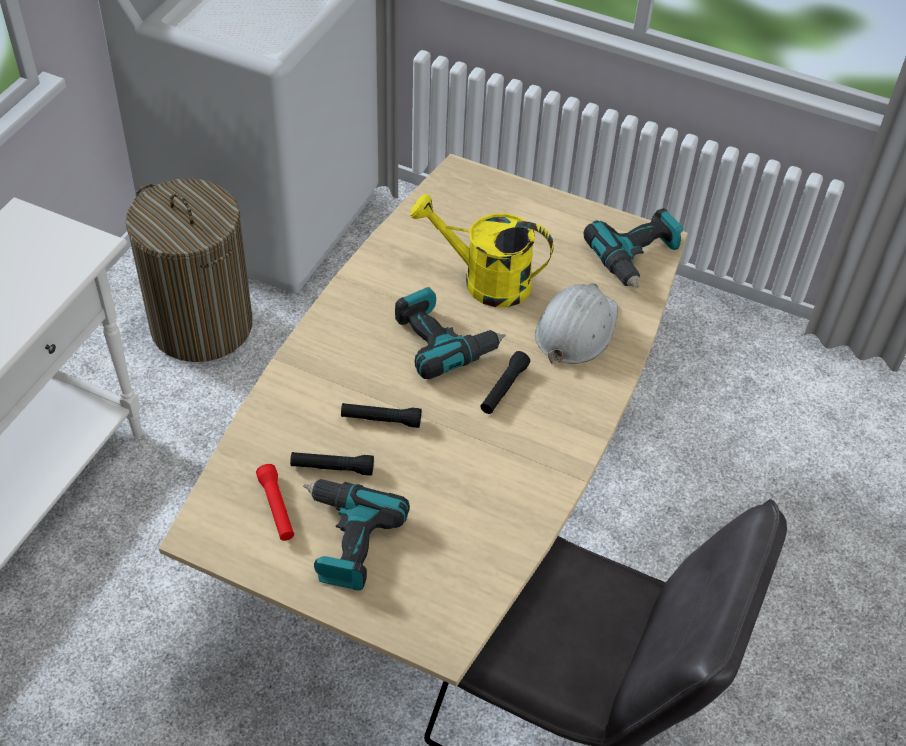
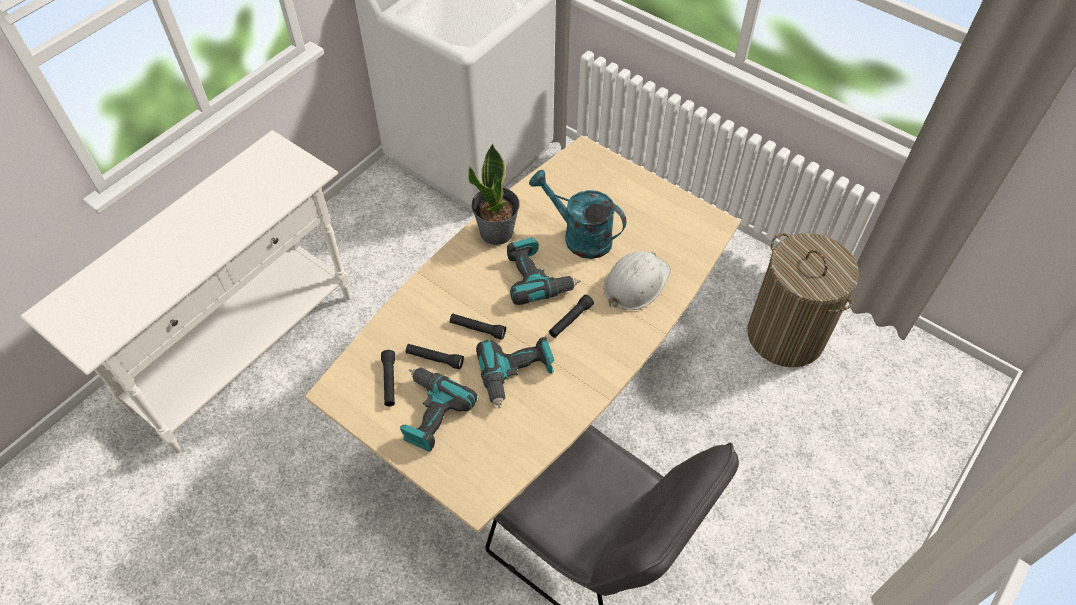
camera: 15 degrees right, 5 degrees up
(201, 325) = (408, 226): laundry basket -> laundry basket (785, 335)
(276, 508) = (389, 381): red flashlight -> black flashlight
(371, 291) = (497, 232): none -> potted plant
(484, 281) = (579, 236): yellow watering can -> turquoise watering can
(637, 258) = (696, 235): power drill -> power drill (517, 375)

